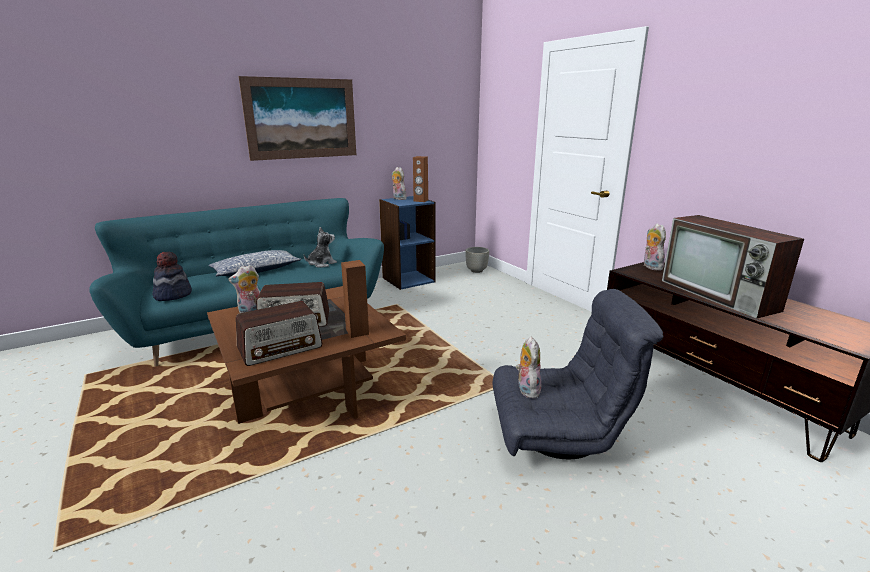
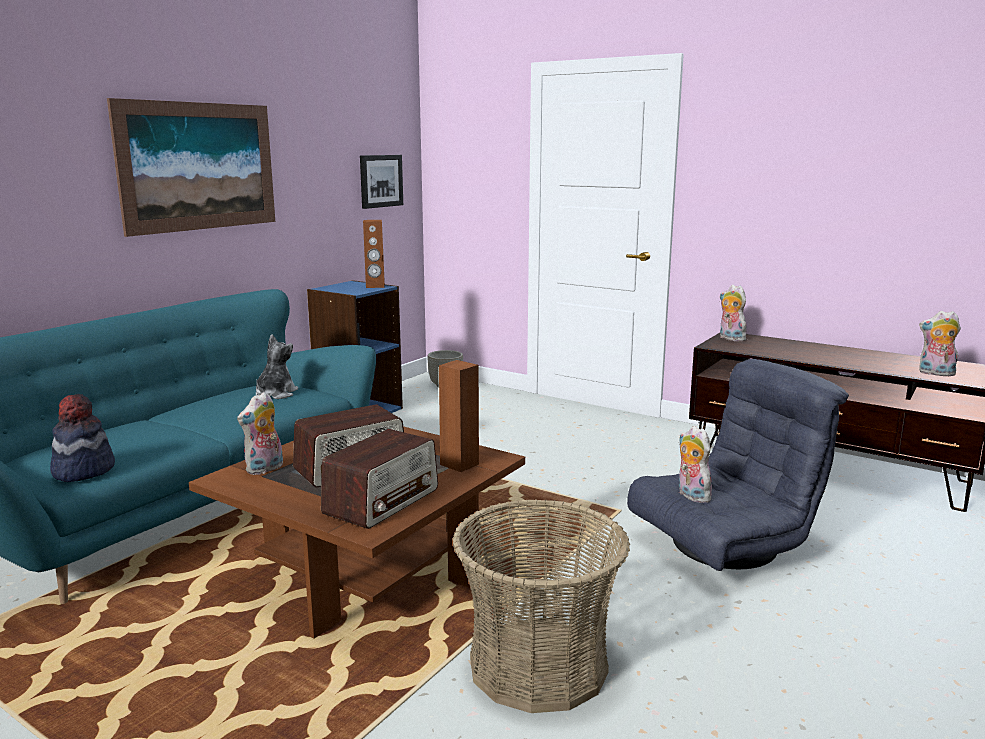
camera: 25 degrees left, 5 degrees down
(256, 271) = (177, 418): pillow -> none
(338, 487) = (538, 666): none -> basket
(398, 199) = (336, 286): plush toy -> plush toy (935, 374)
(442, 130) = (380, 181): none -> picture
(720, 296) = (828, 357): television -> none

